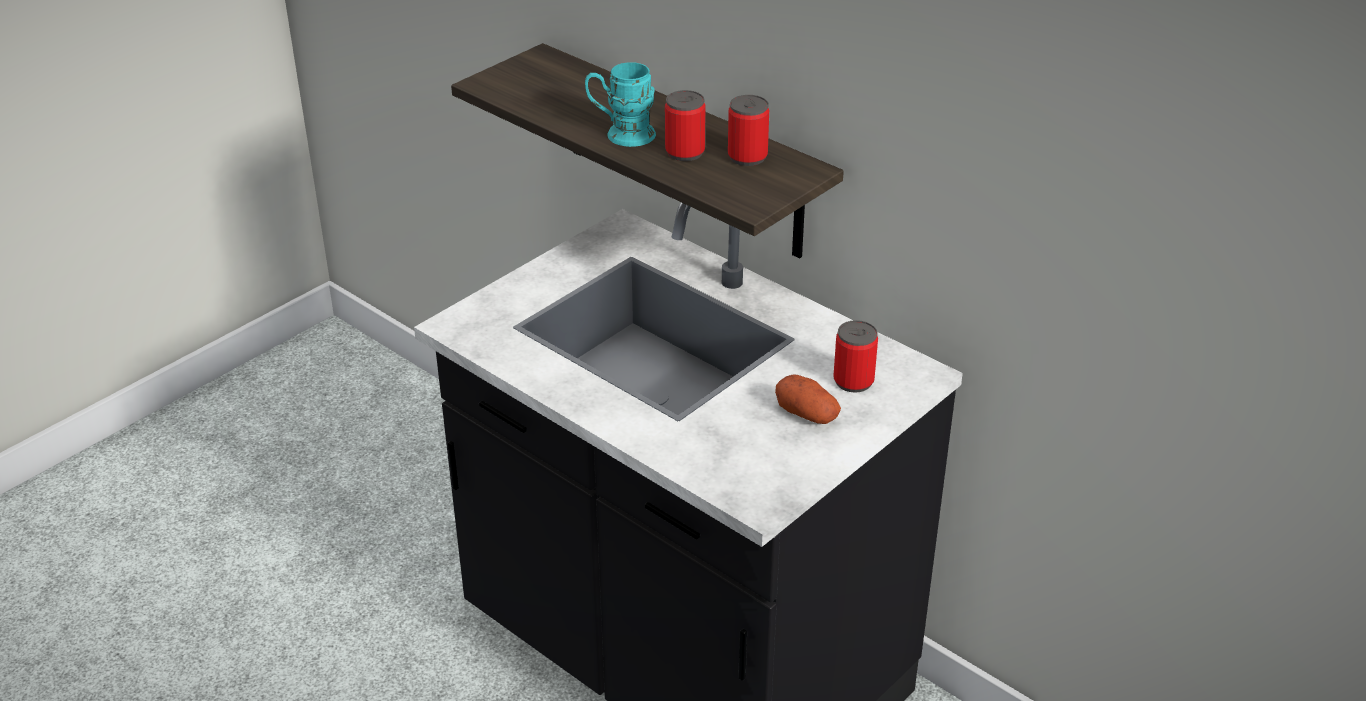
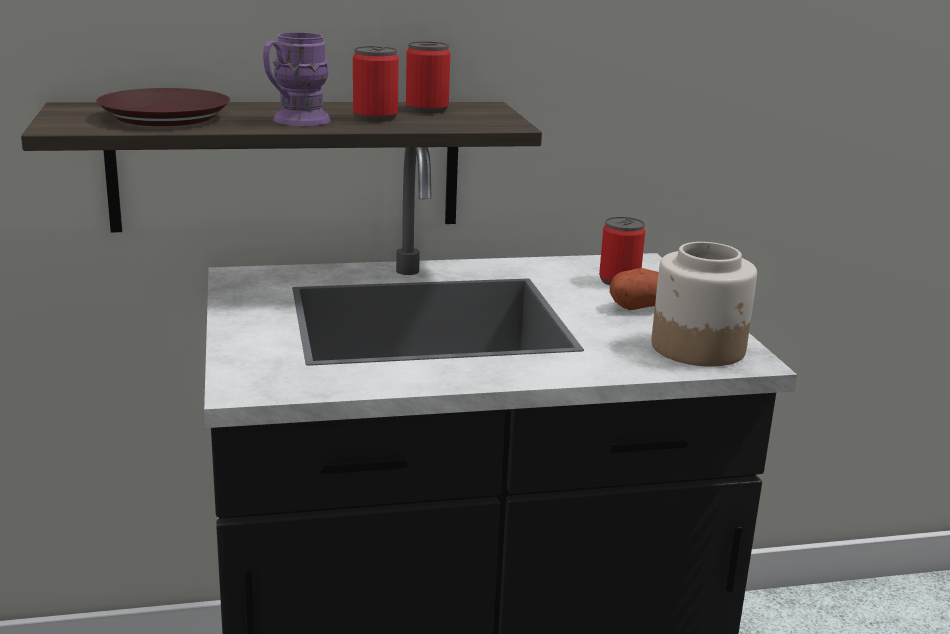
camera: 55 degrees left, 15 degrees down
(561, 95) = (166, 117): none -> brown plate
(621, 135) = (294, 121): turquoise mug -> purple mug
(752, 470) = (699, 348): none -> jar

